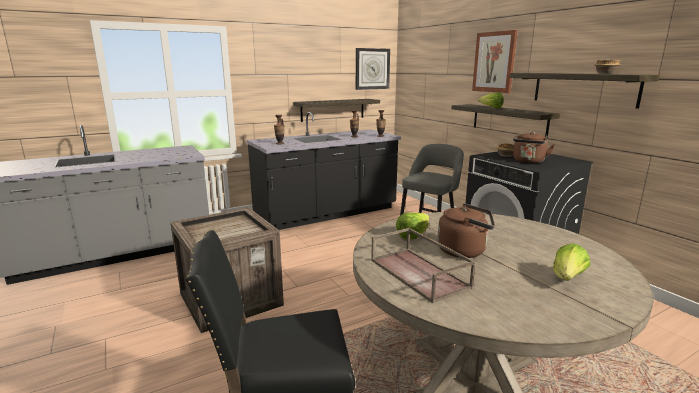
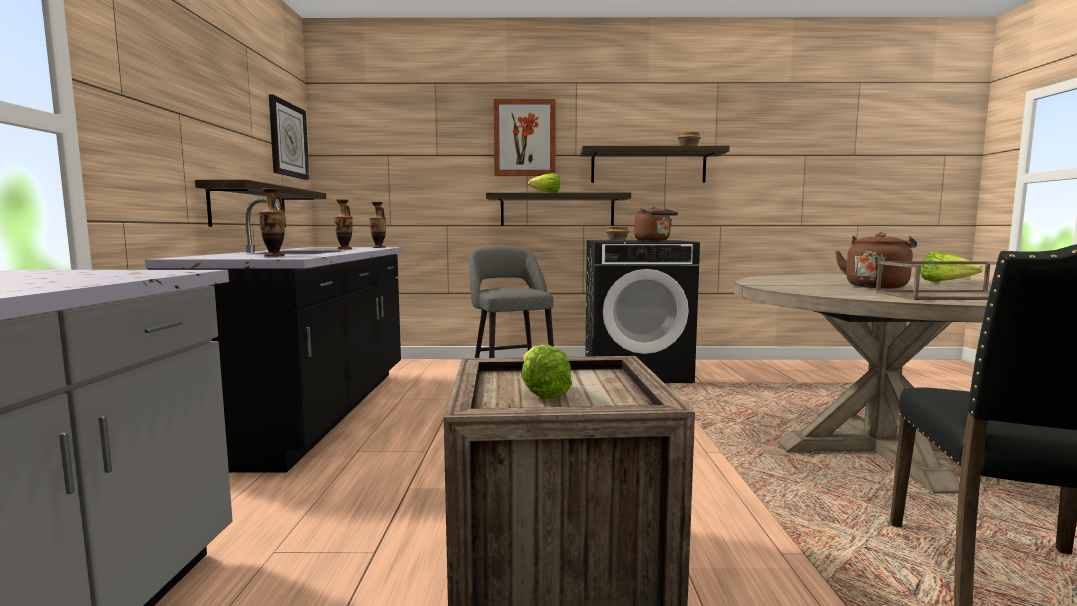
camera: 60 degrees left, 10 degrees down
(413, 235) = (822, 289): lettuce -> lettuce (541, 392)

